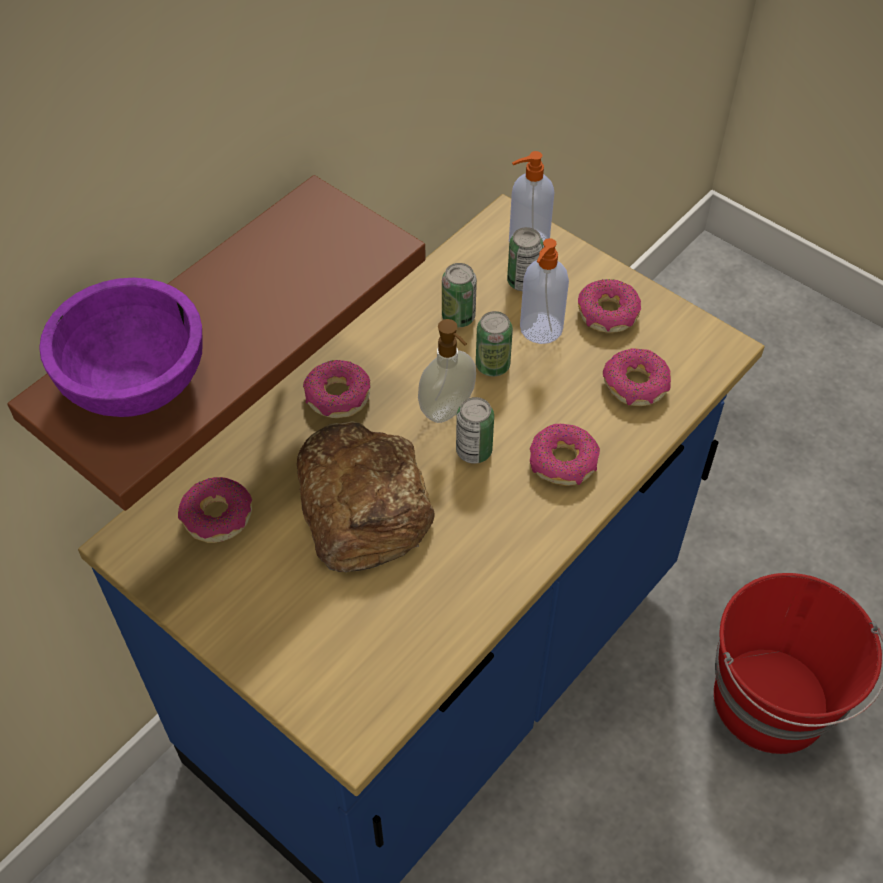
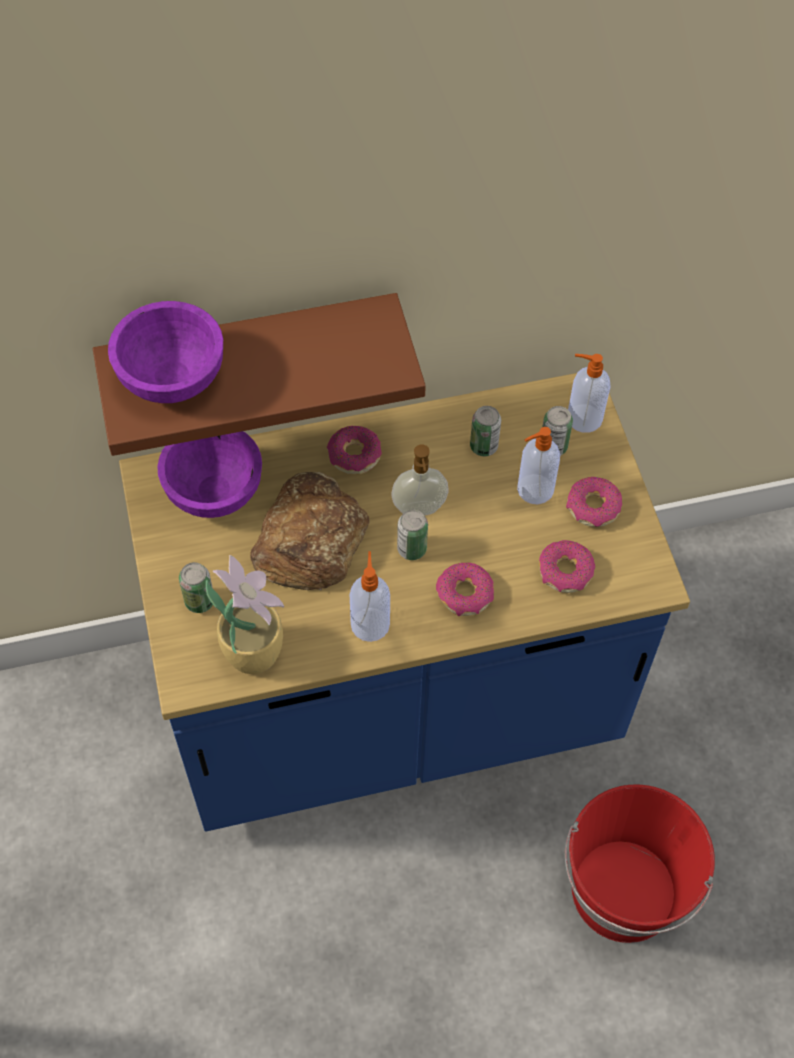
camera: 35 degrees right, 5 degrees up
(217, 516) = (215, 491): donut -> purple bowl
(399, 653) = (253, 650): none -> potted plant
(492, 365) = (477, 496): can -> can (199, 601)
(496, 547) = (370, 623): none -> soap dispenser

